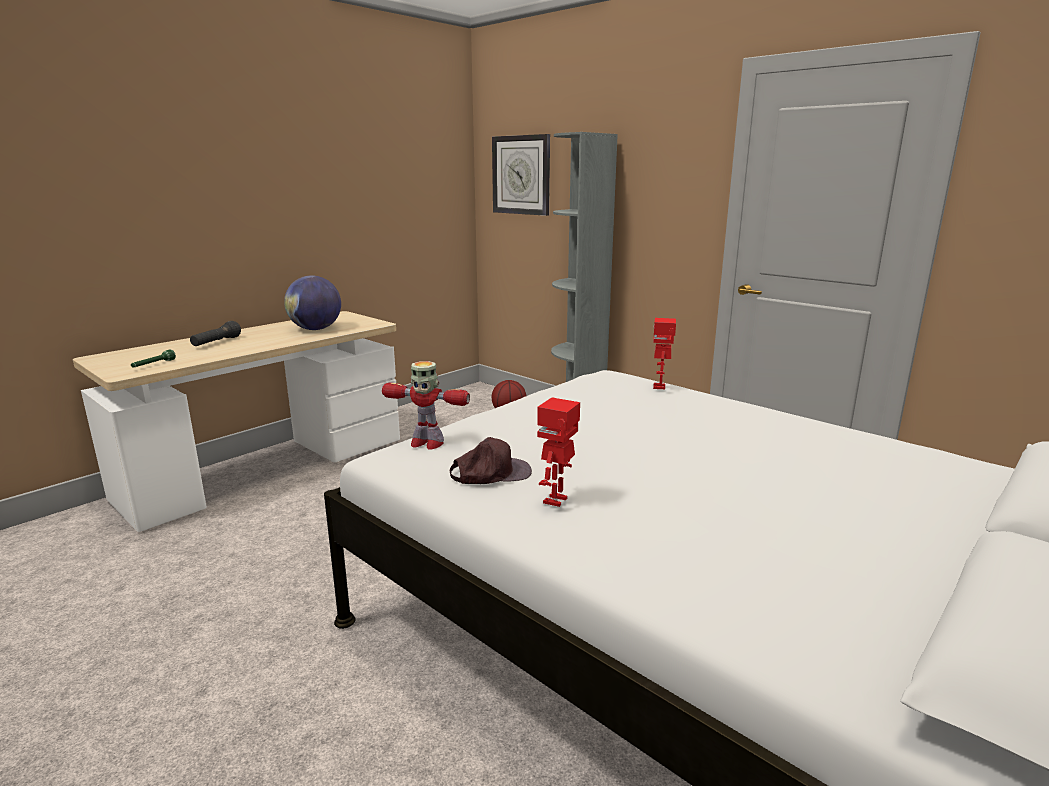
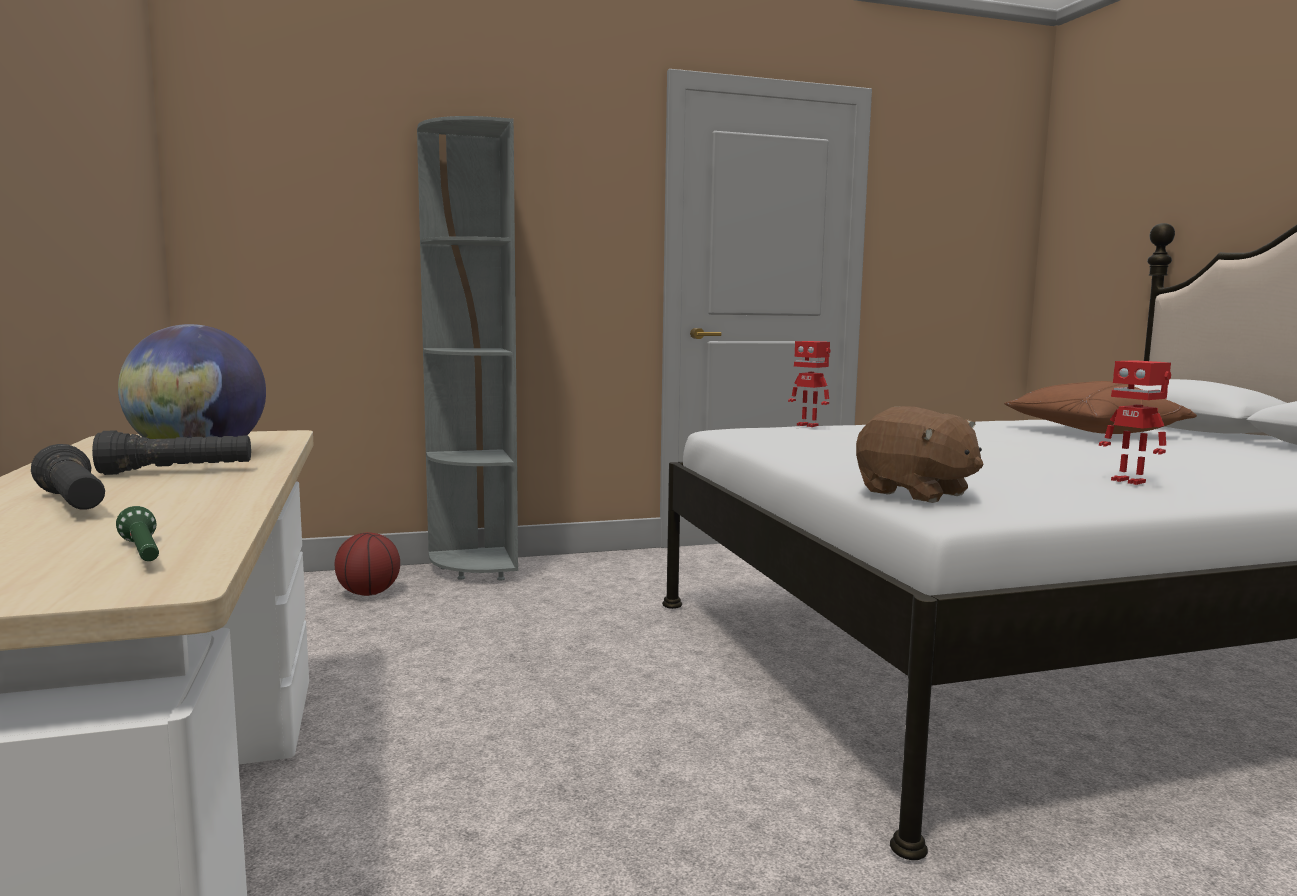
camera: 60 degrees left, 10 degrees down
(278, 336) = (177, 472): none -> black flashlight
(426, 443) = (915, 493): toy robot -> brown plush toy
(491, 472) = (1040, 487): brown cap -> none
(521, 175) = (298, 184): wall clock -> none
(874, 481) = (1093, 433): none -> brown pillow

